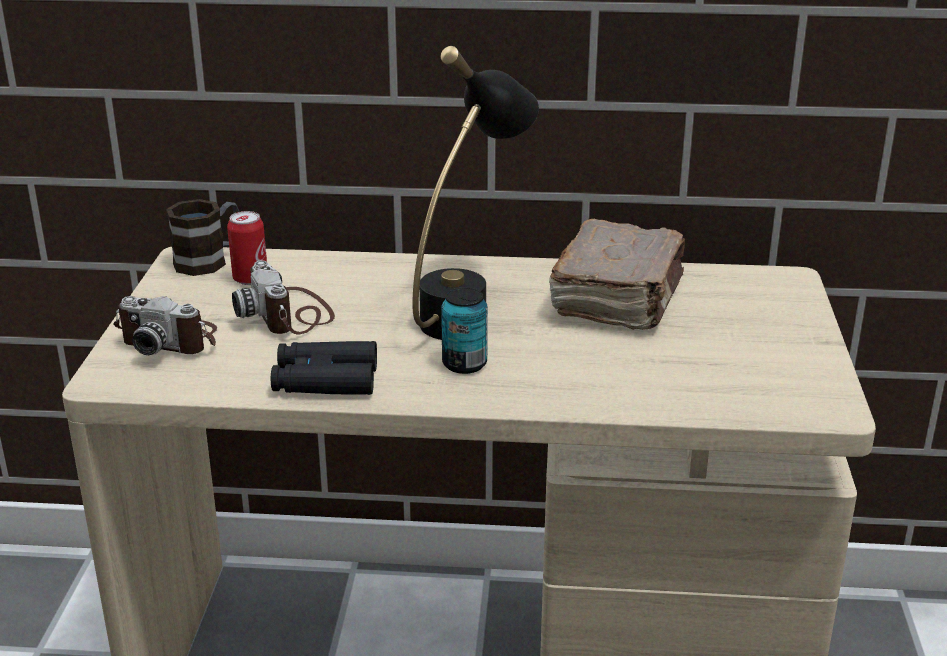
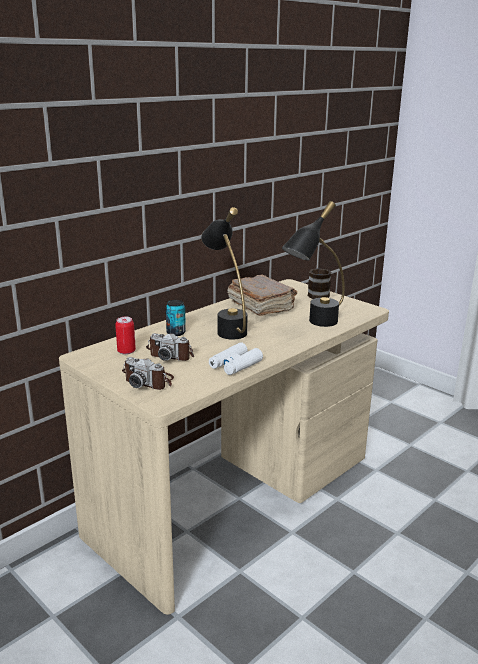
camera: 50 degrees left, 5 degrees down
(170, 339) = (149, 381): camera -> camera turned 60 degrees clockwise
(209, 260) = (92, 353): mug -> mug (317, 294)
(325, 380) = (235, 365): black binoculars -> white binoculars
(464, 364) = (263, 341): can -> can (176, 333)
(627, 381) = (314, 325): none -> black table lamp

